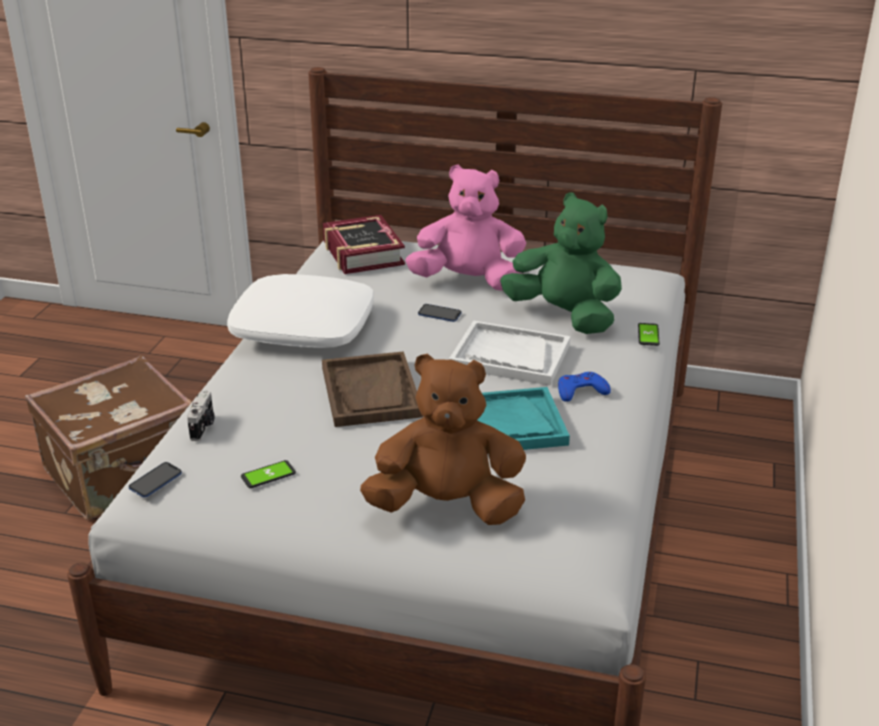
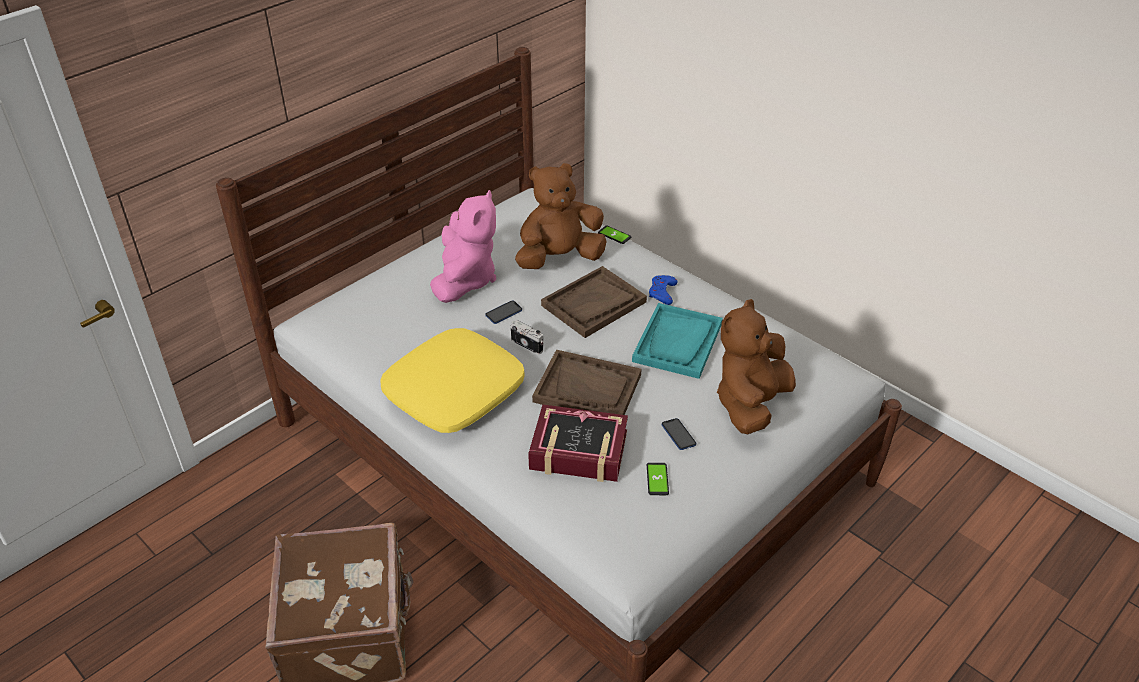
camera: 60 degrees left, 10 degrees up
(155, 481) = (619, 547): phone -> phone (678, 435)
(203, 427) = (563, 497): camera -> camera (528, 344)
(304, 327) = (454, 391): white pillow -> yellow pillow
(362, 253) = (359, 316): book -> book (578, 451)
(468, 281) = (465, 280): pink plush toy -> pink plush toy turned 150 degrees clockwise
(509, 356) = (593, 304): white tray -> brown tray
(564, 316) = (559, 258): green plush toy -> brown plush toy

